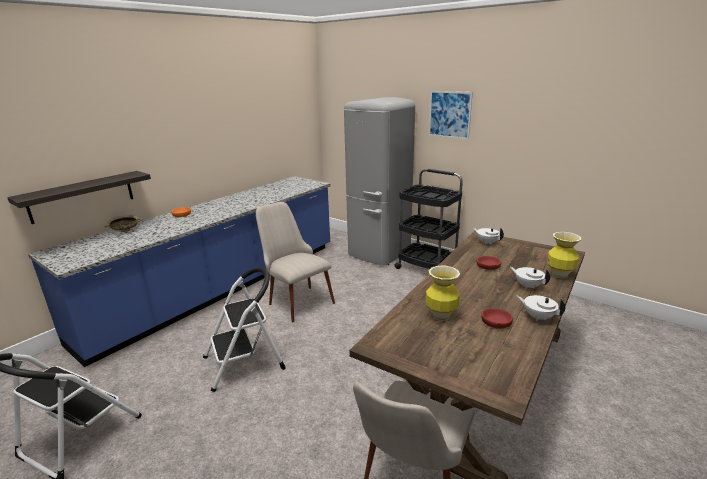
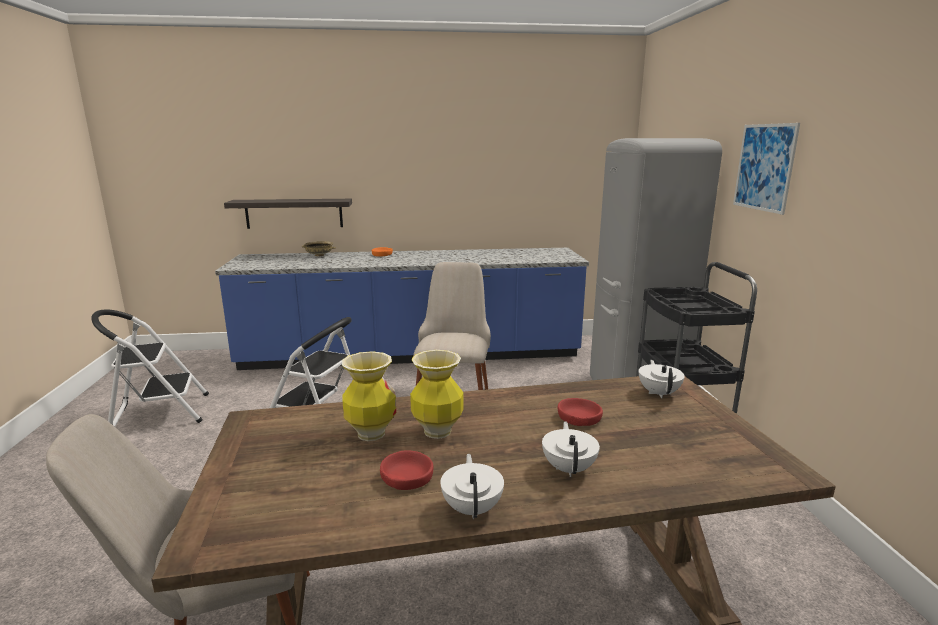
camera: 45 degrees right, 5 degrees down
(559, 275) = (669, 486): vase -> vase (437, 431)

